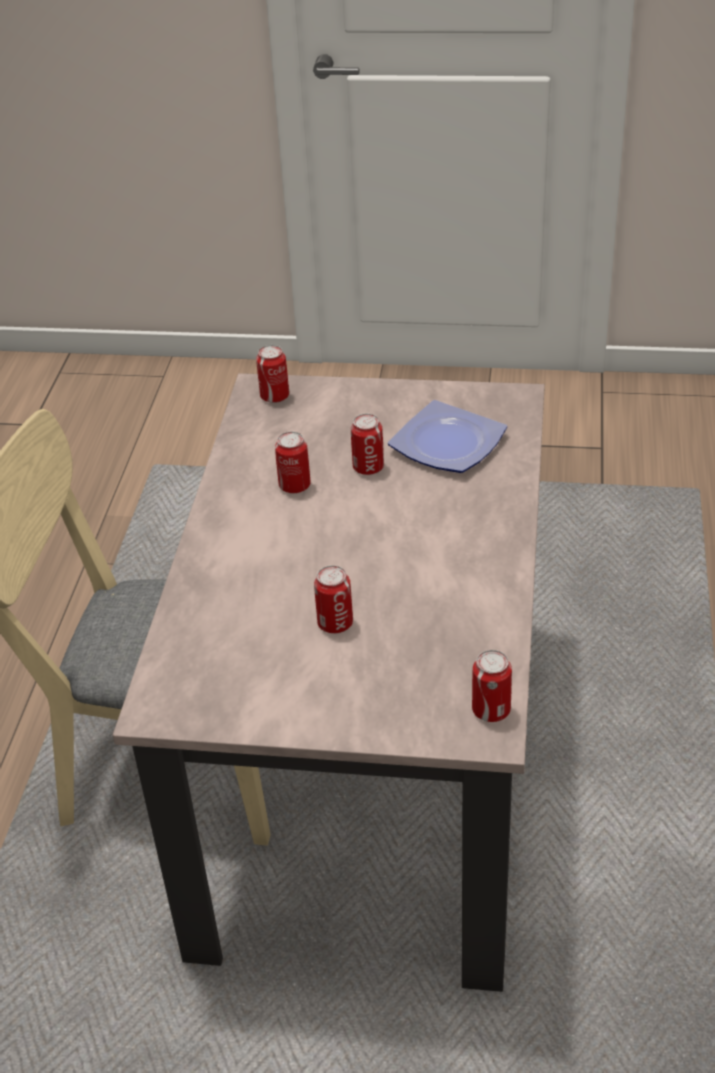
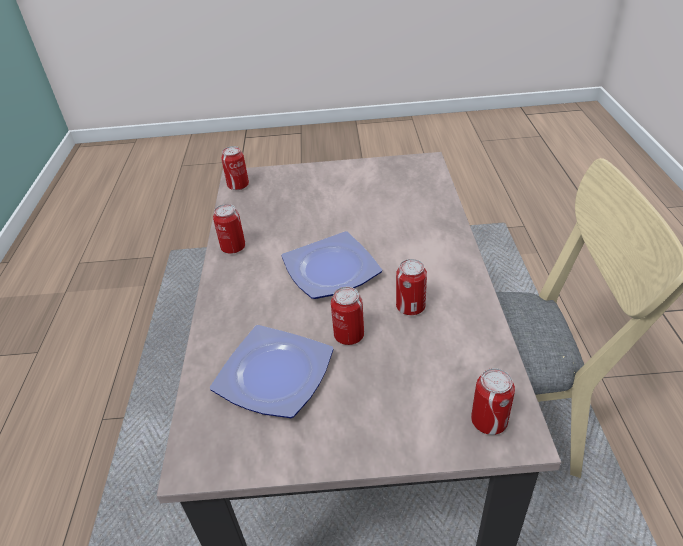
camera: 170 degrees right, 0 degrees up
(335, 623) = (339, 213): can -> can (233, 247)
(371, 538) = (329, 270): none -> plate

